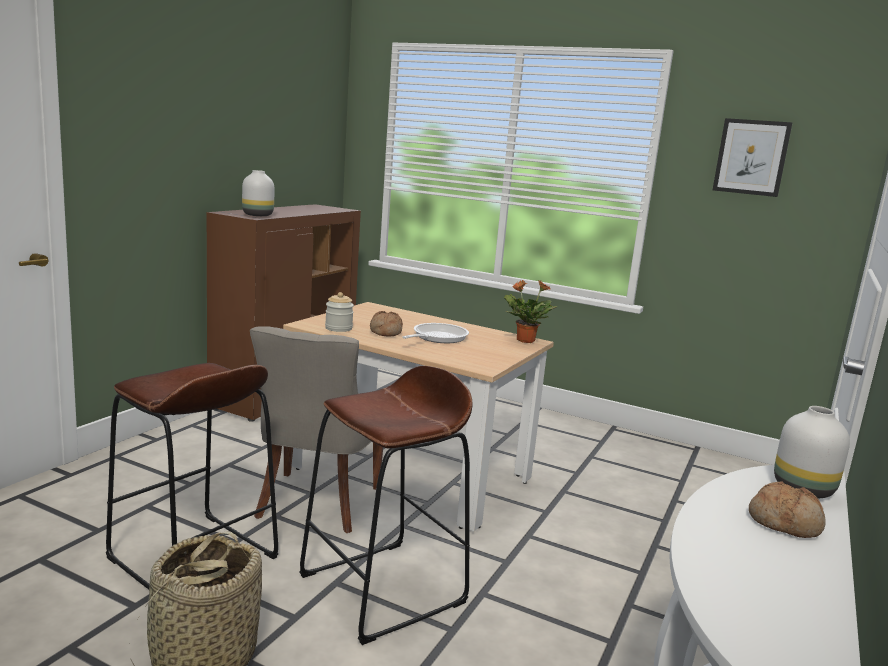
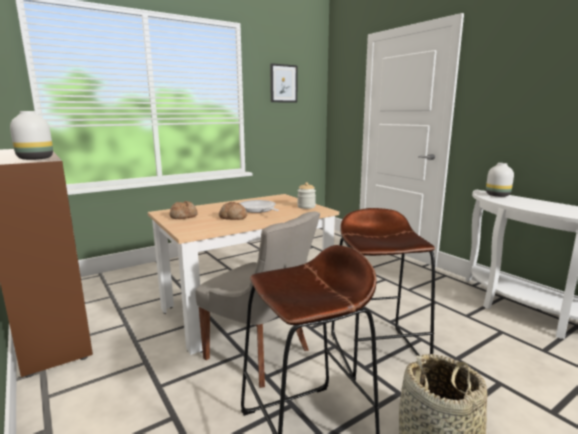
camera: 60 degrees left, 0 degrees up
(338, 328) = (210, 226): jar -> jar (306, 206)
(524, 340) = (279, 197): potted plant -> none
(785, 522) = (530, 202): bread -> bread (183, 216)

